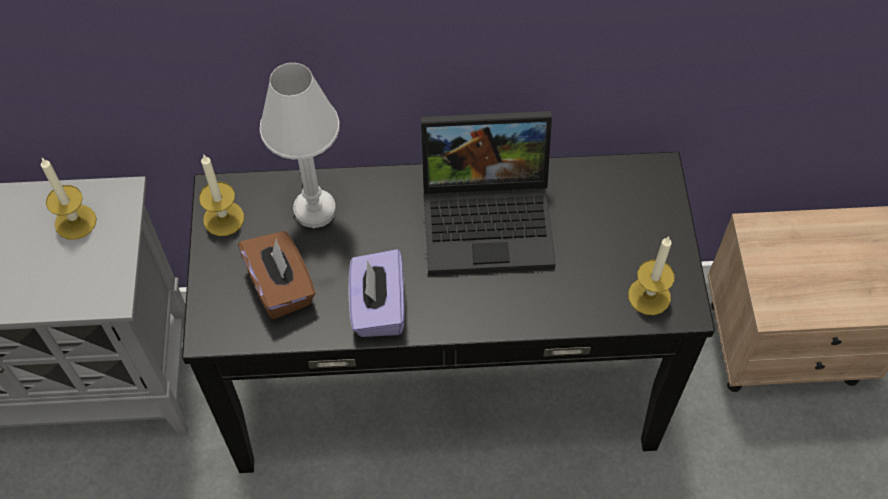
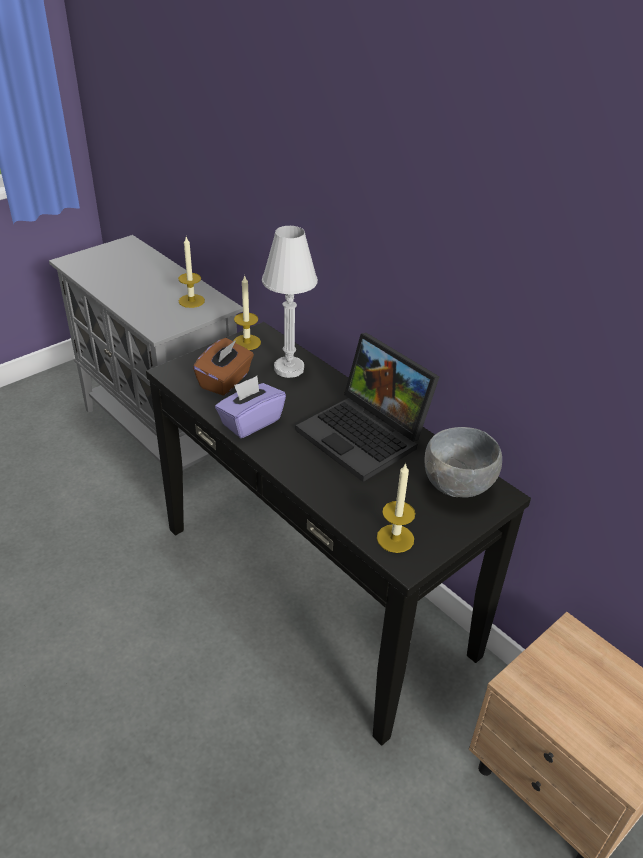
camera: 50 degrees right, 20 degrees down
(623, 196) = (458, 487): none -> grey bowl

